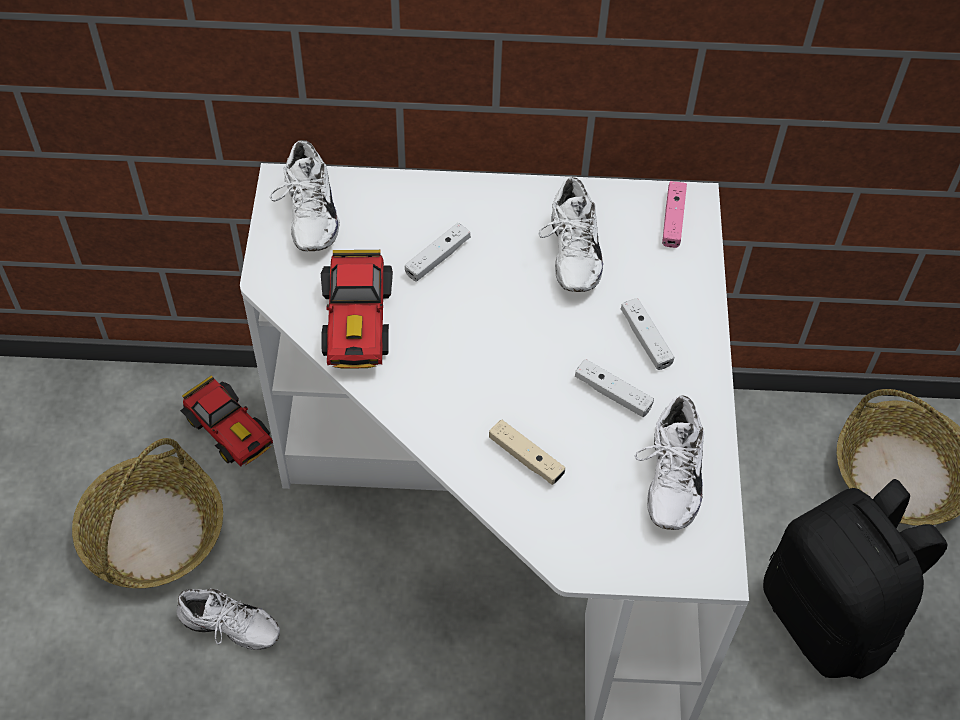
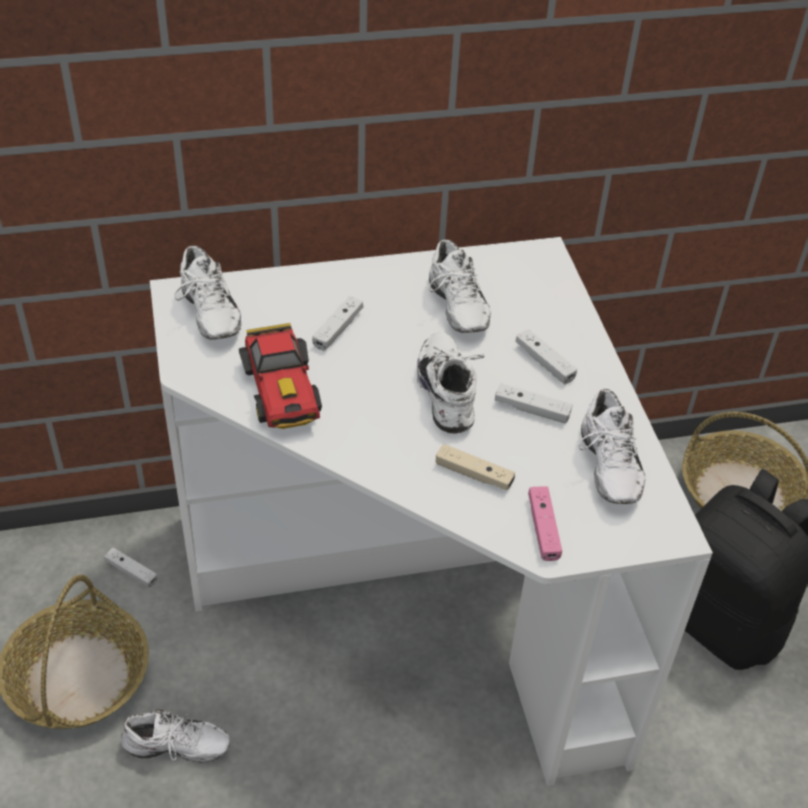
camera: 15 degrees left, 10 degrees down
(230, 432) = (131, 572): toy car -> white game controller
(532, 357) = (450, 393): none -> white shoe
(673, 219) = (533, 269): pink game controller -> pink game controller (543, 529)

